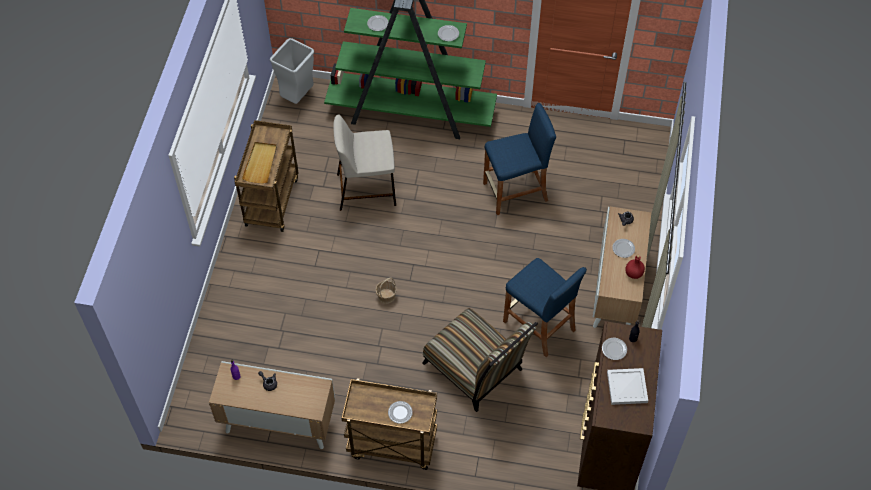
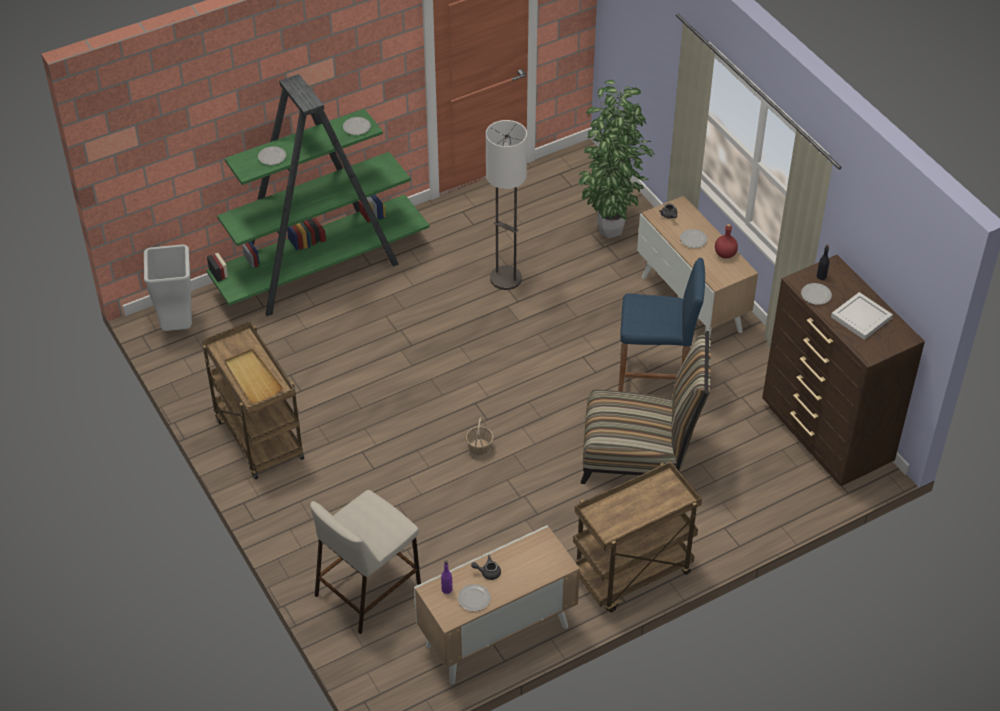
camera: 40 degrees left, 10 degrees down
(367, 189) = (351, 365): beige stool -> beige stool (368, 588)
(400, 412) = (652, 504): plate -> plate (474, 598)
(515, 192) = (506, 278): blue stool -> floor lamp
(617, 200) = (609, 229): none -> potted plant

